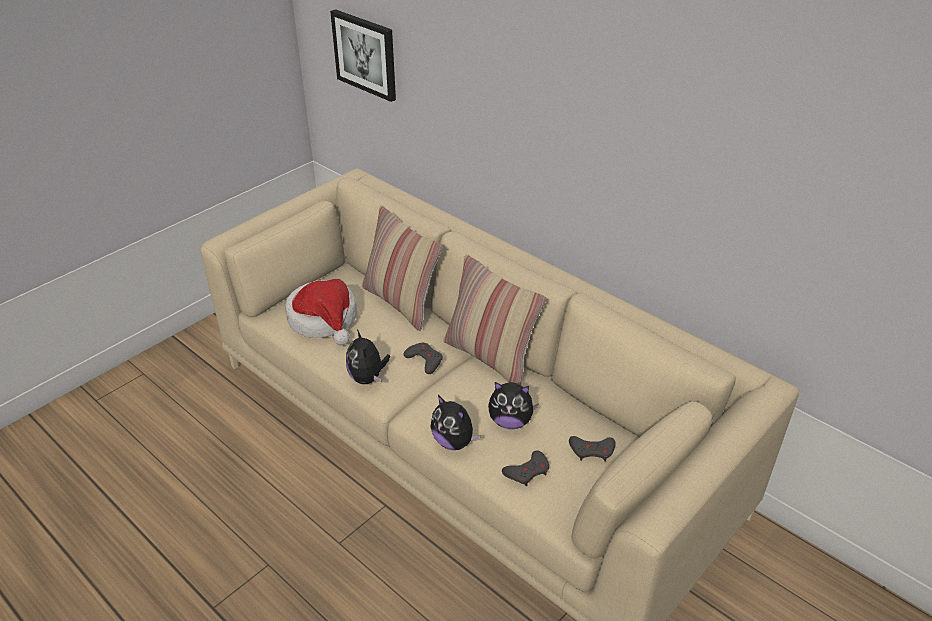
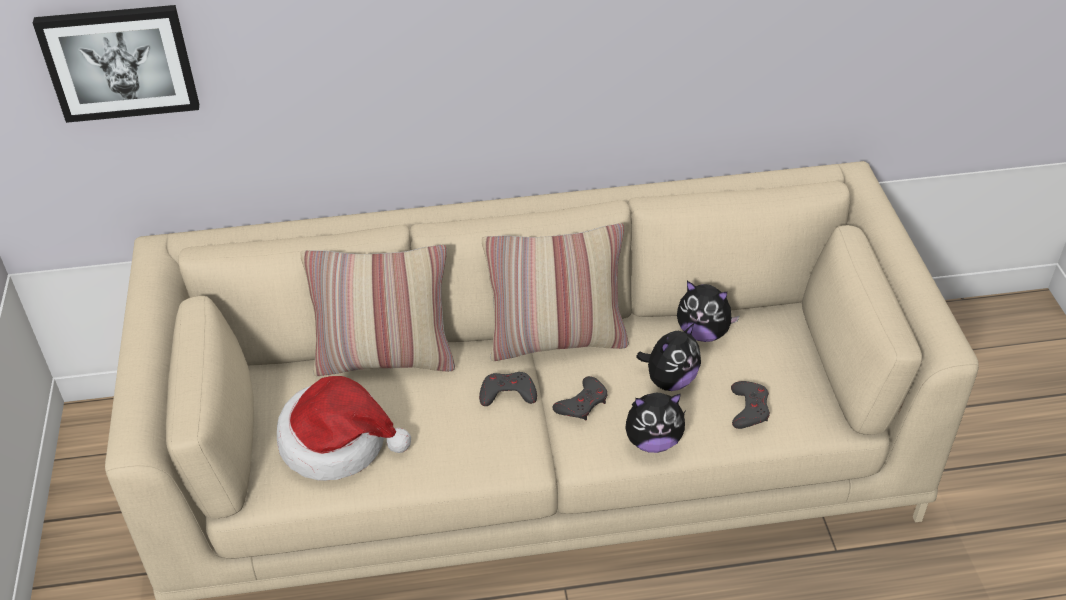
camera: 50 degrees left, 5 degrees up
(368, 378) = (481, 458): plush toy -> plush toy (703, 333)
(592, 451) = (763, 347): grey game controller -> grey game controller (582, 403)

